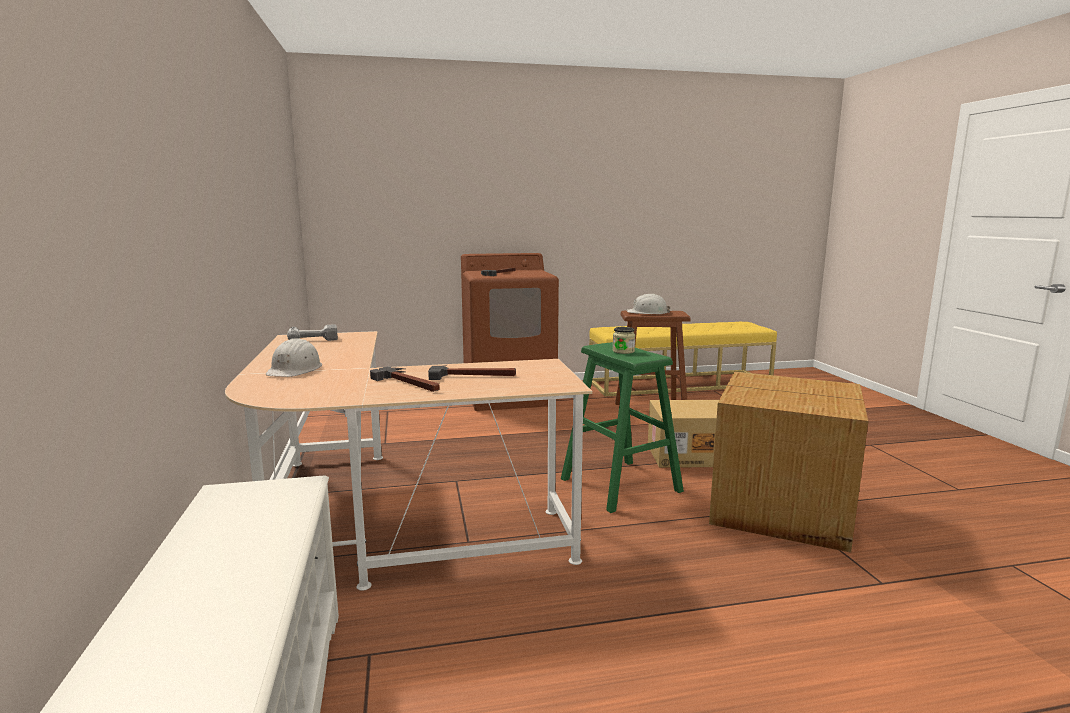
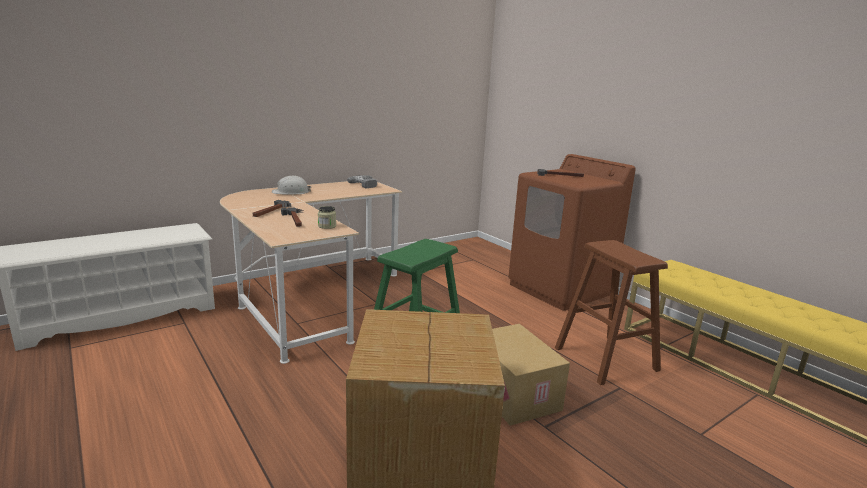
camera: 65 degrees right, 5 degrees up
(623, 351) = (419, 250): jar -> jar (327, 226)
(647, 312) = (621, 249): white hard hat -> none

